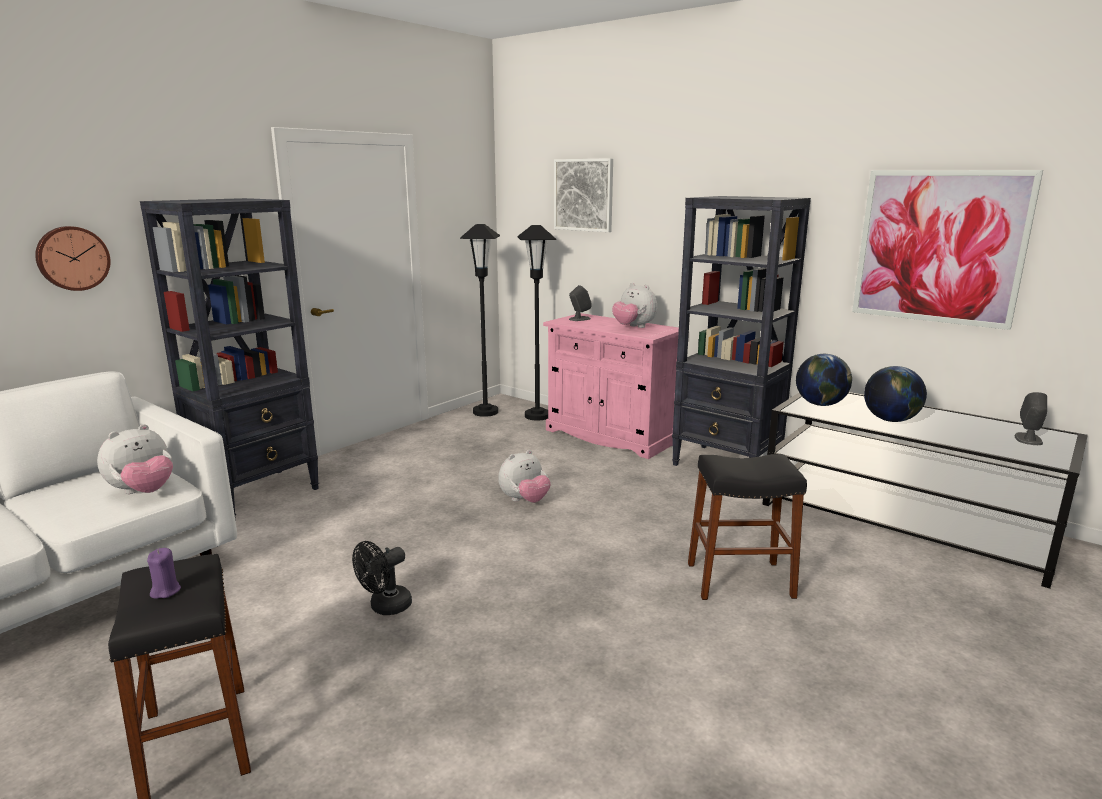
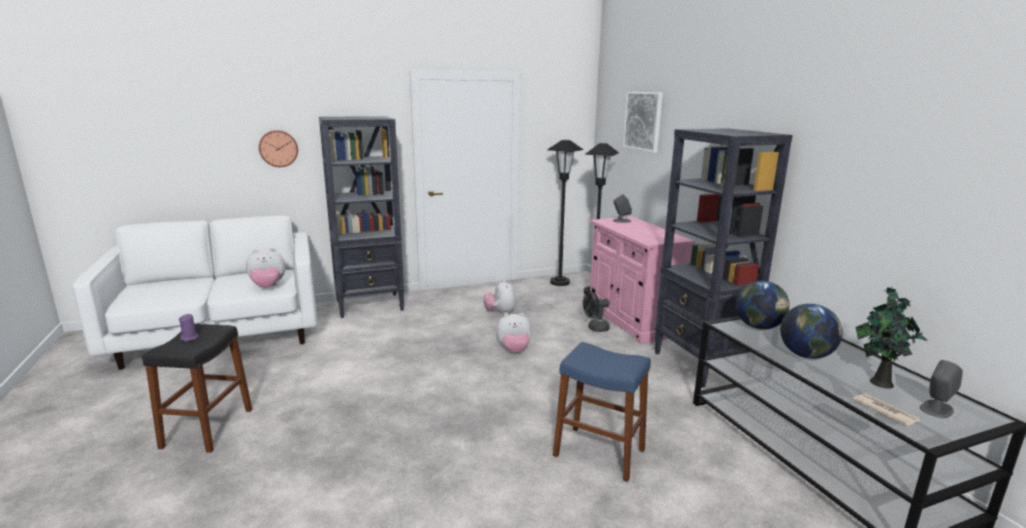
camera: 30 degrees right, 0 degrees up
(385, 607) = (359, 391): black fan -> black fan (595, 328)
(633, 327) = (651, 233): plush toy -> plush toy (500, 312)
(739, 580) = (599, 452): black stool -> blue stool
(939, 247) = (897, 193): picture -> none
(967, 429) = (879, 382): none -> potted plant
(1005, 450) = (884, 411): none -> newspaper

